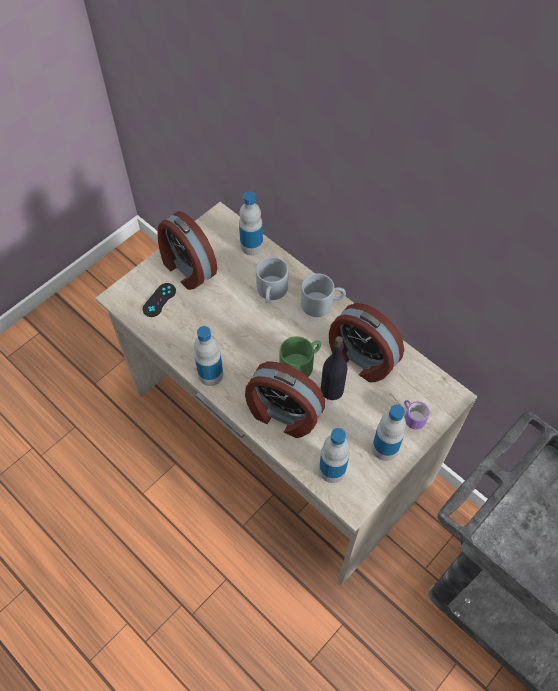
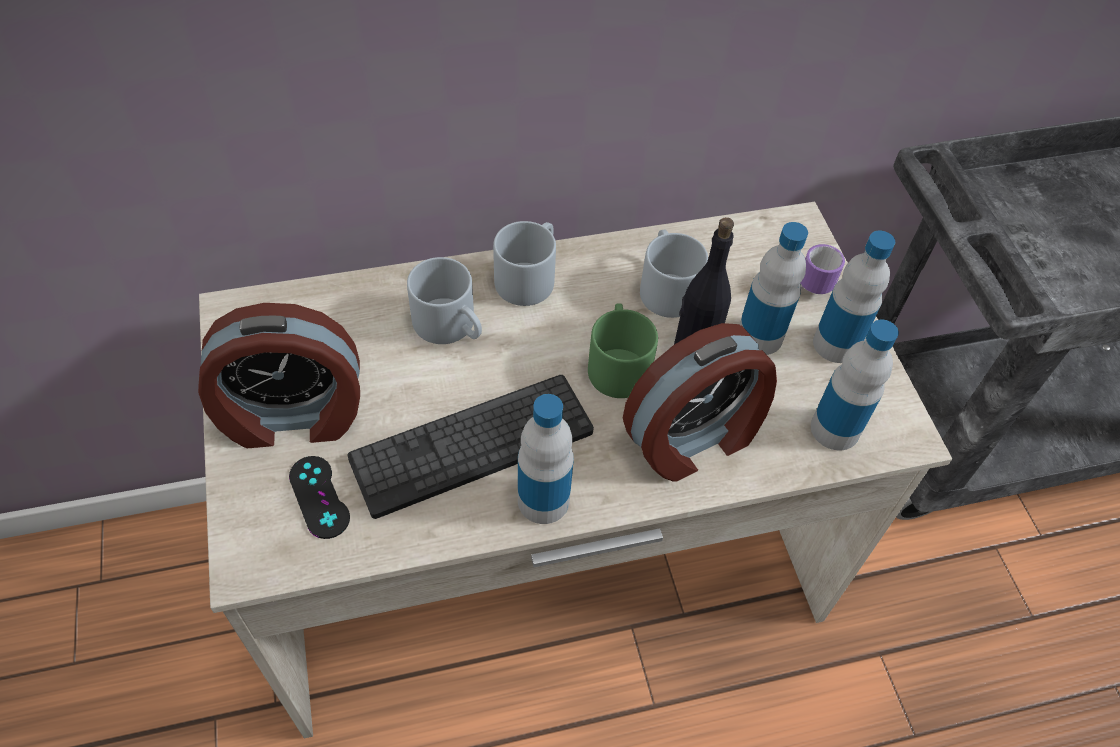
camera: 60 degrees left, 5 degrees down
(218, 335) = (472, 445): none -> keyboard
(251, 246) = (337, 302): bottle -> bottle (759, 336)
(361, 359) = (665, 286): alarm clock -> grey mug

